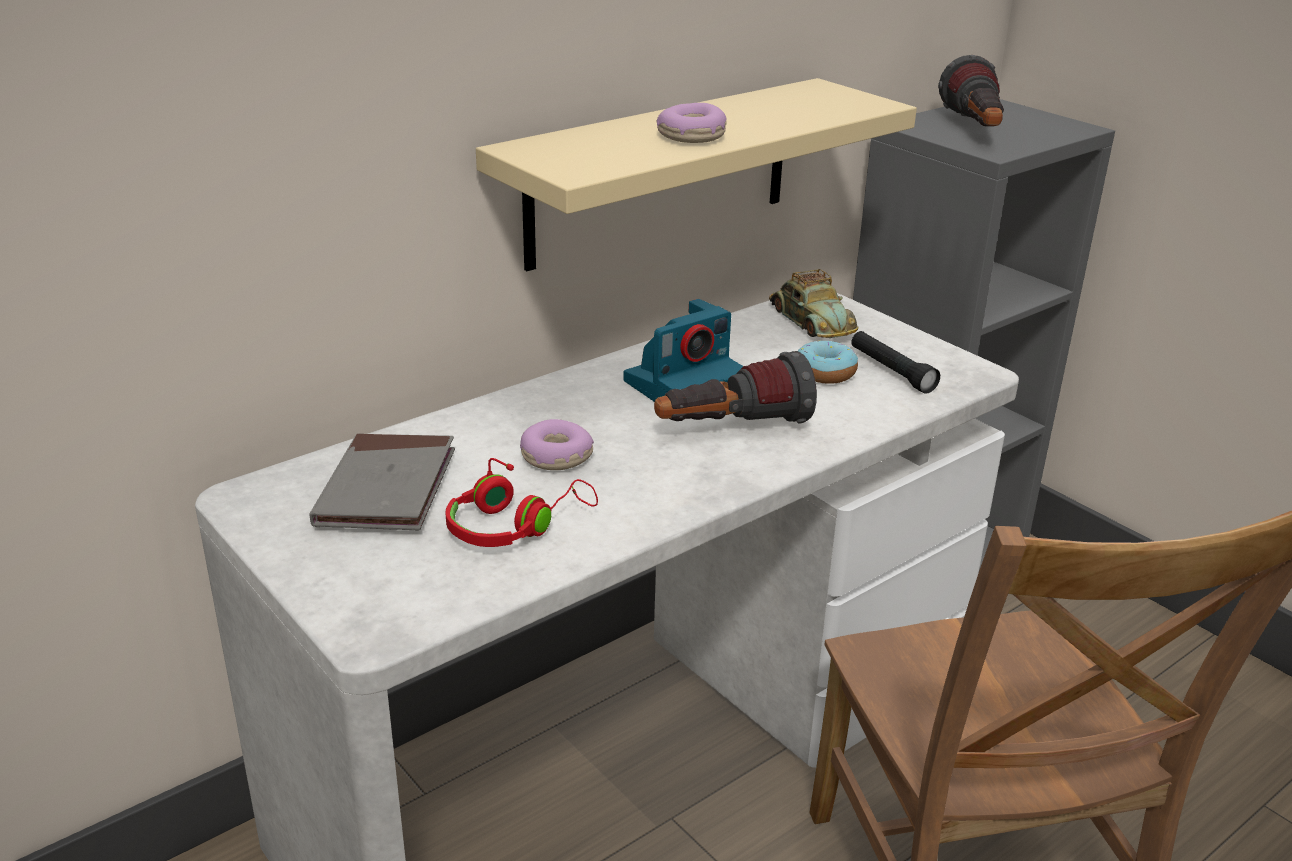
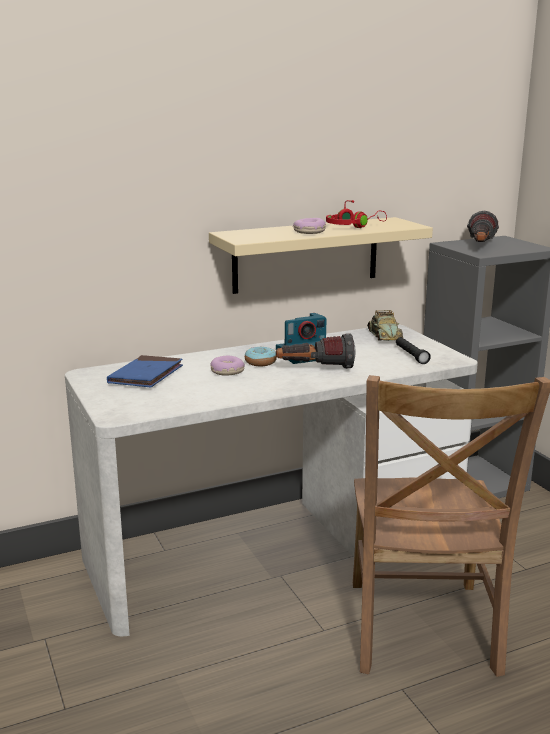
camera: 15 degrees right, 10 degrees down
(387, 489) = (146, 375): grey book -> blue book
(514, 525) = (194, 391): red headphones -> red headphones (352, 226)
(825, 373) = (376, 354): donut -> donut (260, 362)

